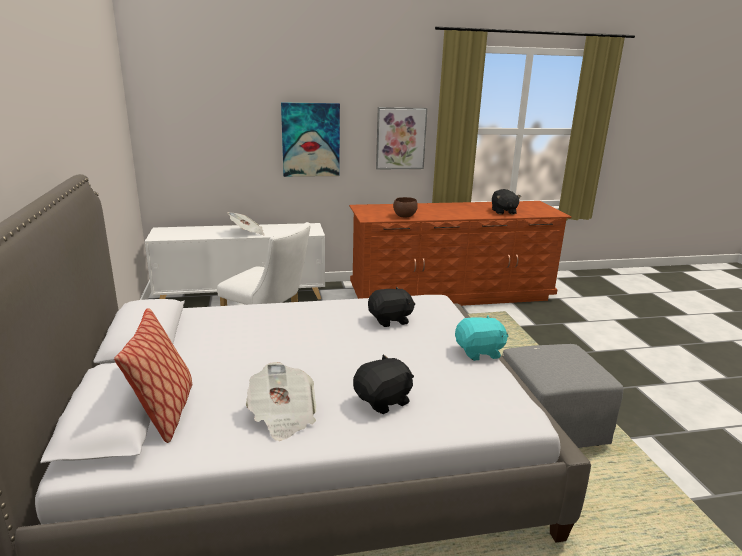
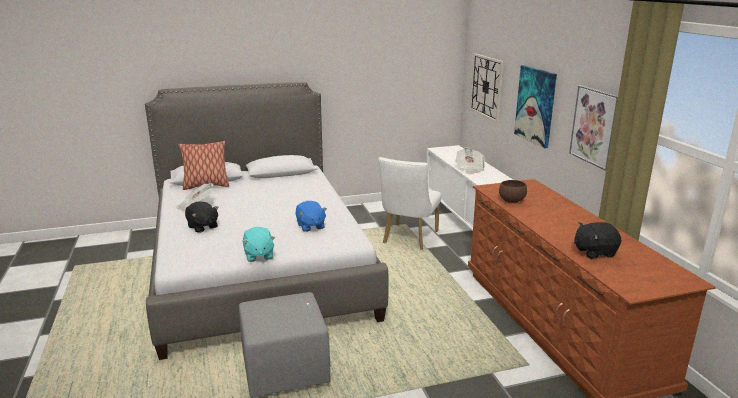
camera: 85 degrees right, 0 degrees up
(203, 139) = (486, 86): none -> wall clock
(390, 320) = (310, 226): black plush toy -> blue plush toy

